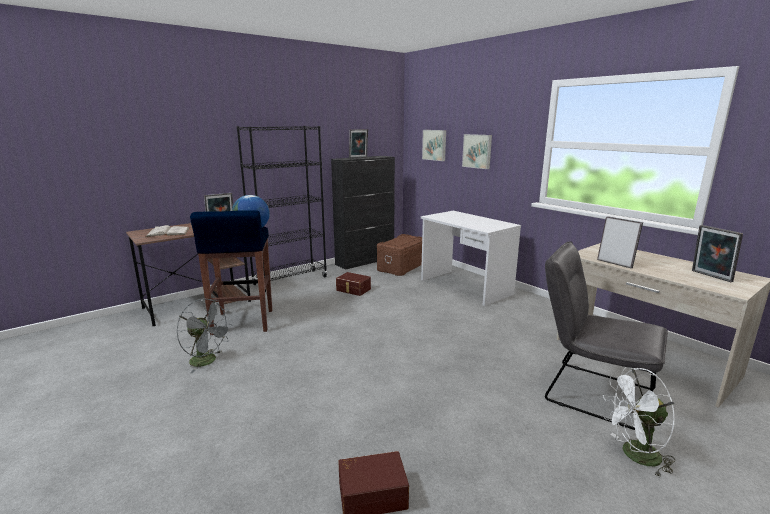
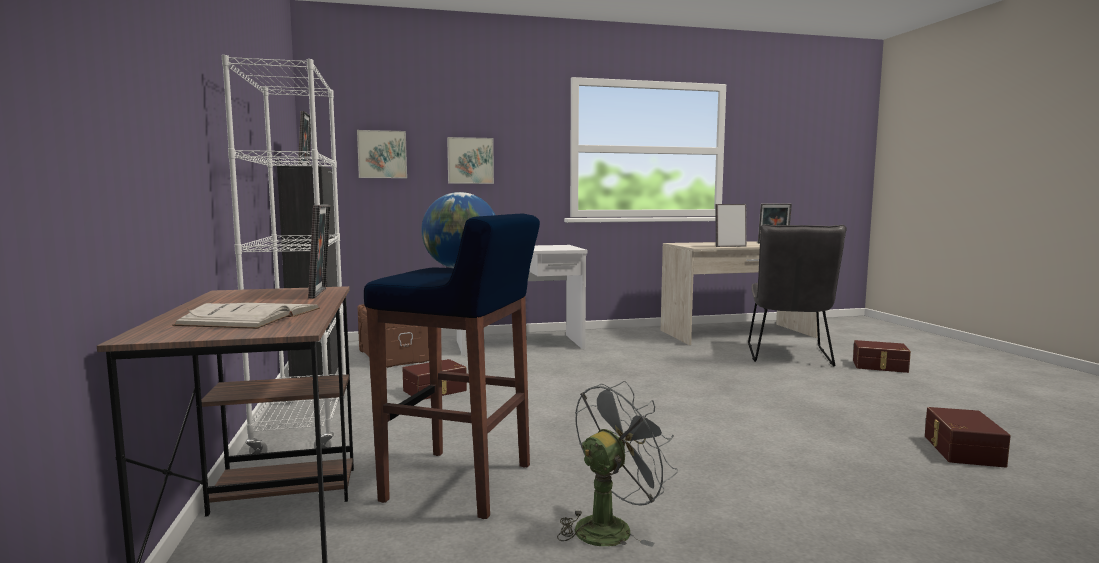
camera: 65 degrees left, 10 degrees down
(290, 281) = (304, 425): black bookcase -> white bookcase
(590, 392) = (789, 356): grey chair -> grey chair turned 45 degrees counterclockwise
(634, 456) = (880, 366): white fan -> brown storage box

